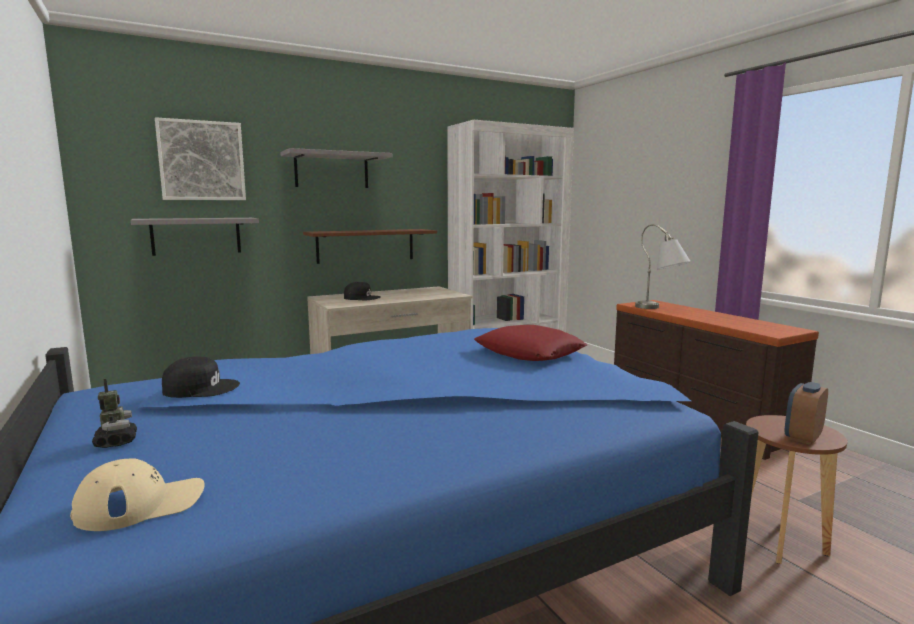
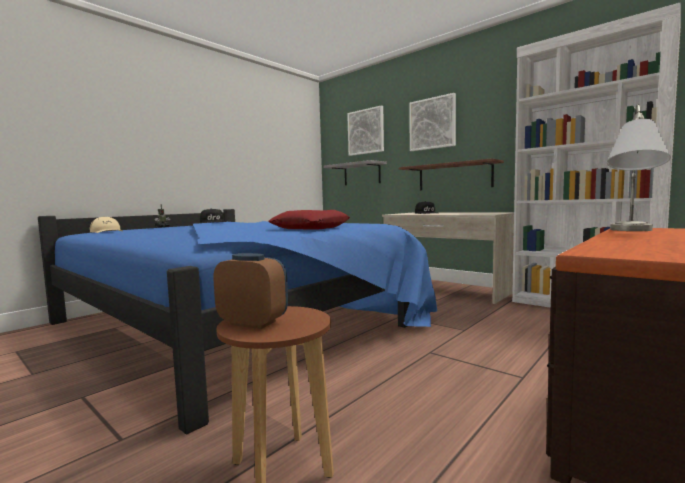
camera: 70 degrees right, 5 degrees down
(331, 170) = (432, 123): grey shelf -> picture

